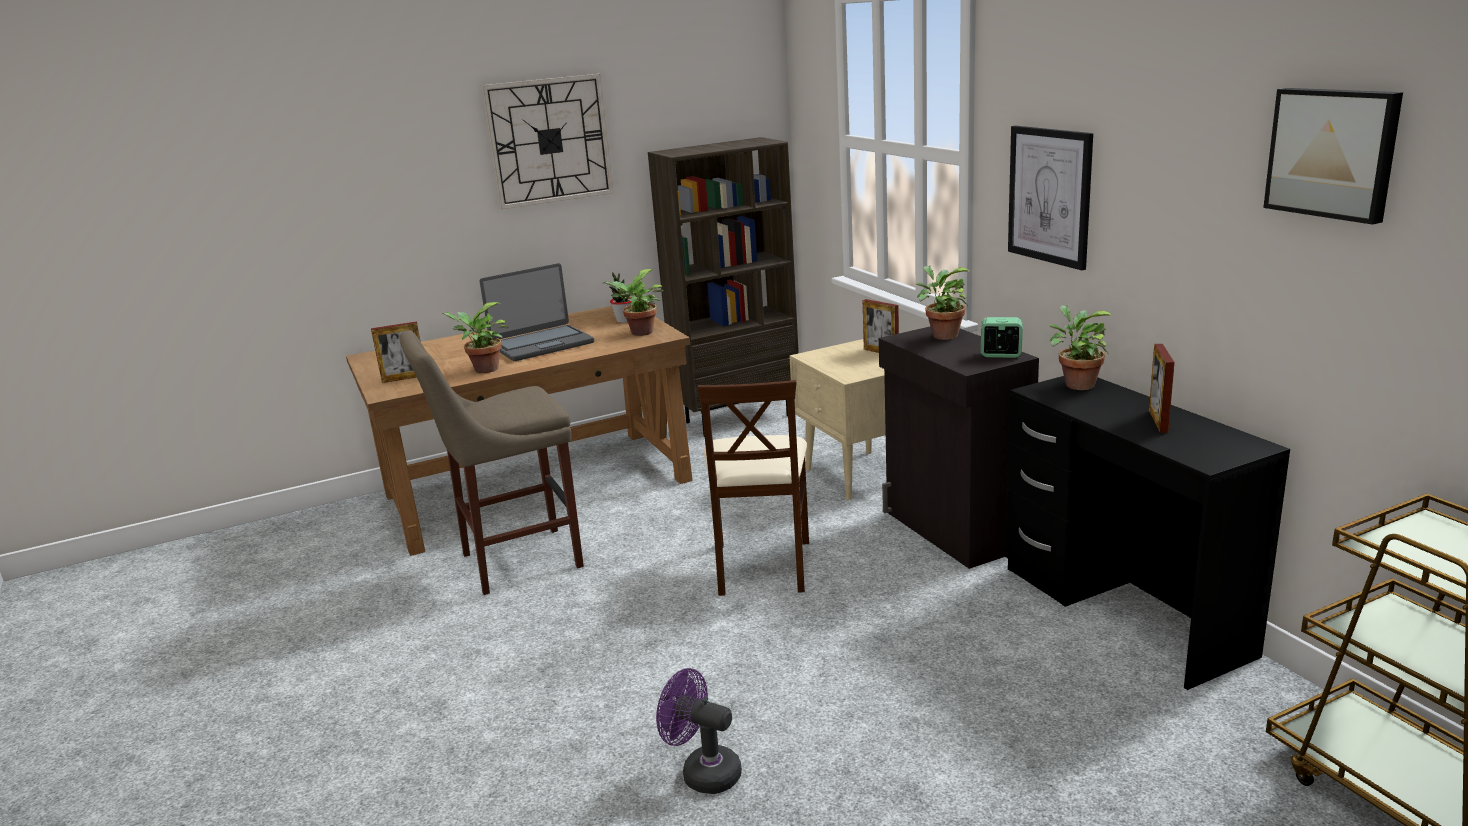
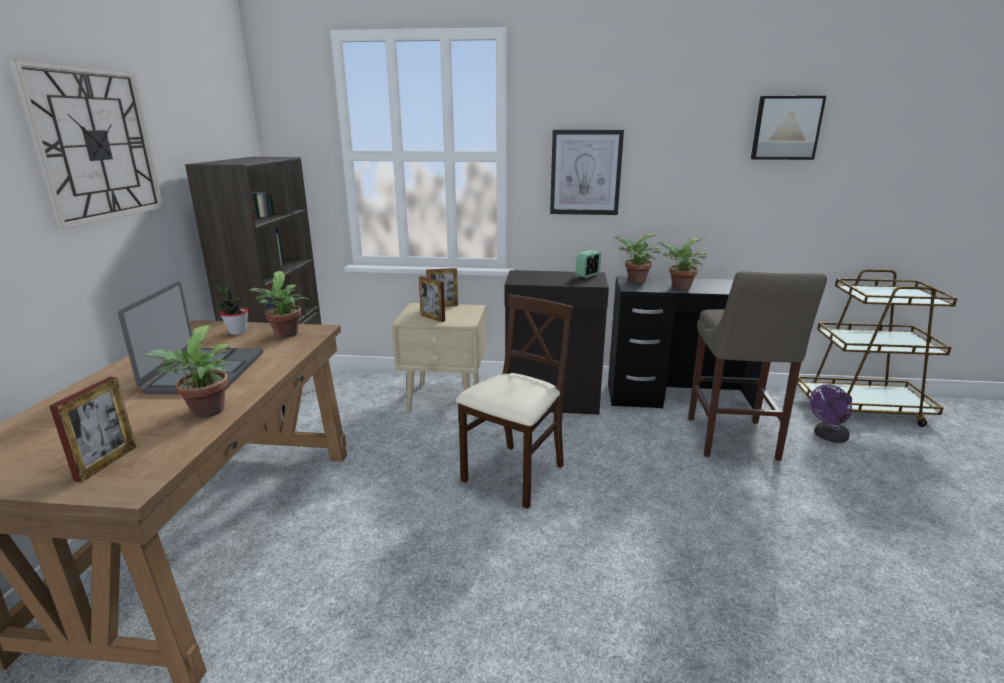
camera: 60 degrees left, 0 degrees up
(514, 562) = (335, 601): beige stool -> beige stool (732, 441)
(703, 772) = (764, 601): purple fan -> purple fan (827, 437)
(761, 566) = (514, 475): beige chair -> beige chair turned 90 degrees counterclockwise
(942, 335) = (531, 275): potted plant -> potted plant (678, 288)
(1158, 421) = (705, 284): picture frame -> picture frame (432, 318)

